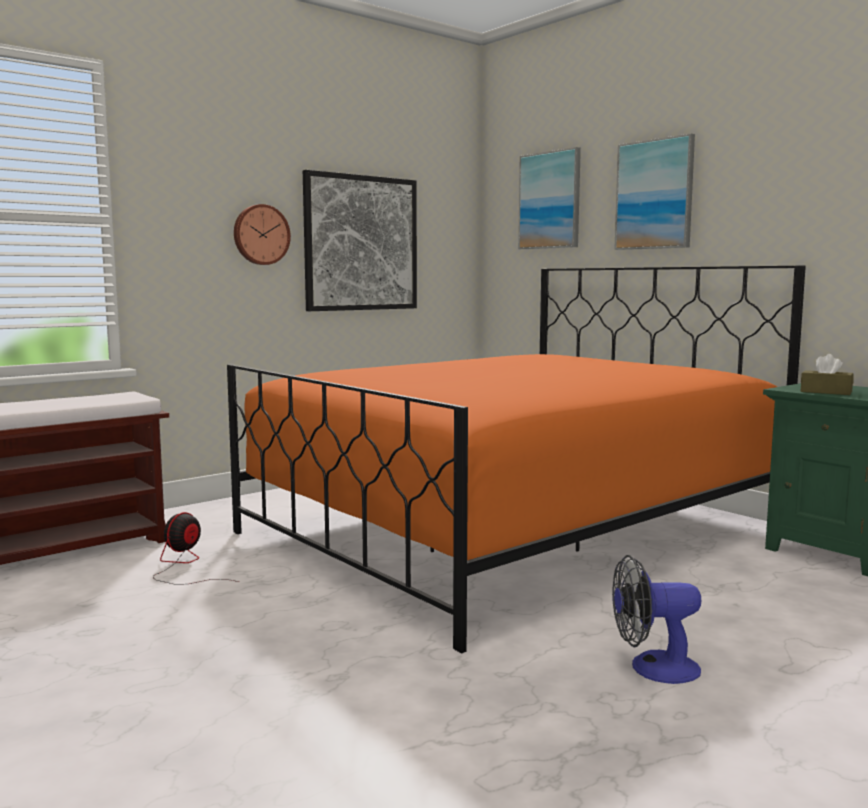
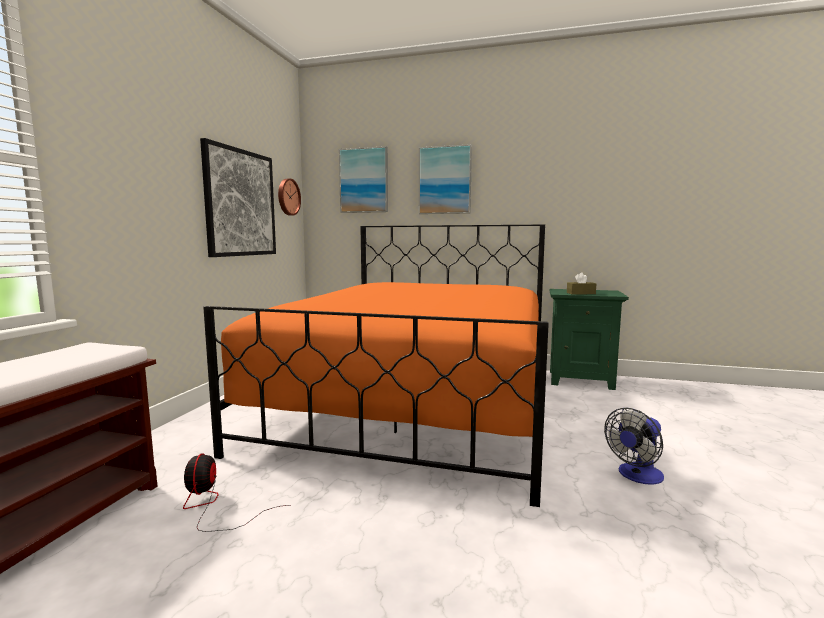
camera: 35 degrees left, 0 degrees up
(260, 235) = (173, 190): wall clock -> wall clock (288, 197)

